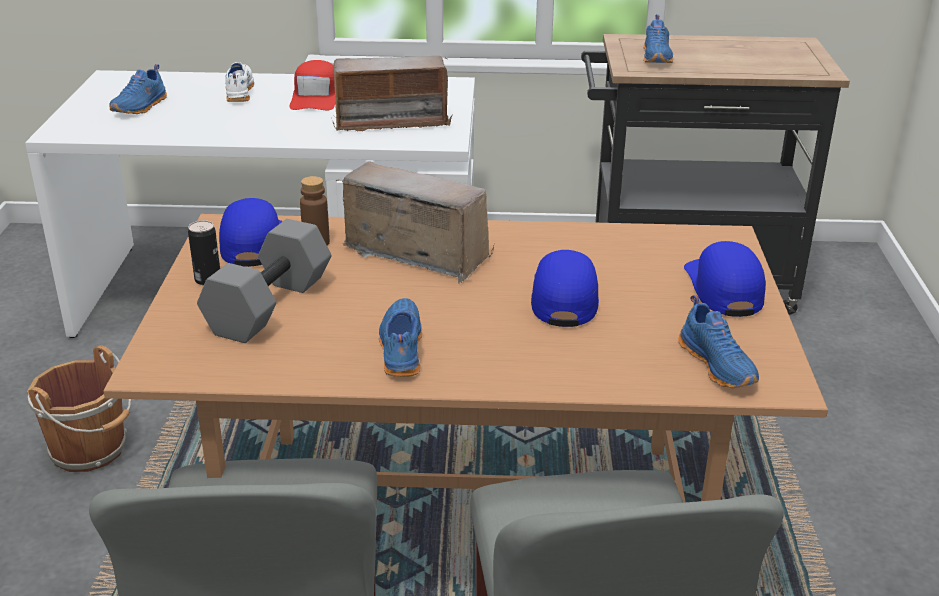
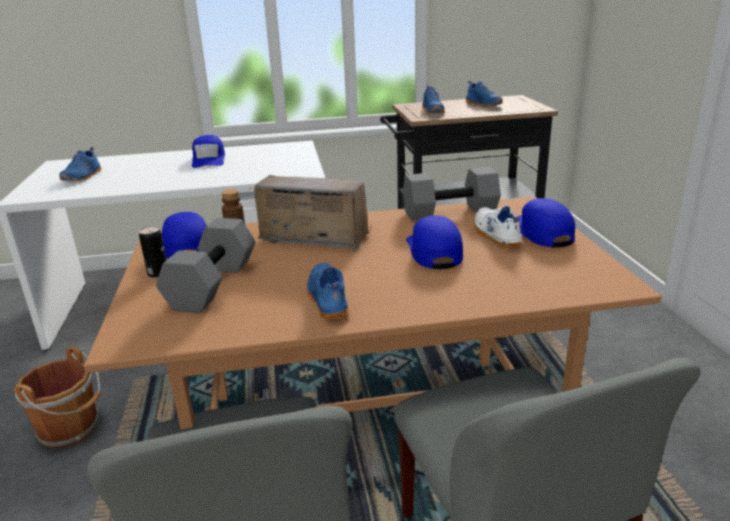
camera: 10 degrees left, 5 degrees down
(238, 92) = (153, 162): white shoe -> white shoe (495, 235)
(316, 97) = (209, 160): red cap -> blue cap
(391, 122) = (266, 167): radio -> none
(617, 235) = (450, 211): none -> grey dumbbell
(718, 365) = (567, 278): blue shoe -> blue shoe (484, 104)

